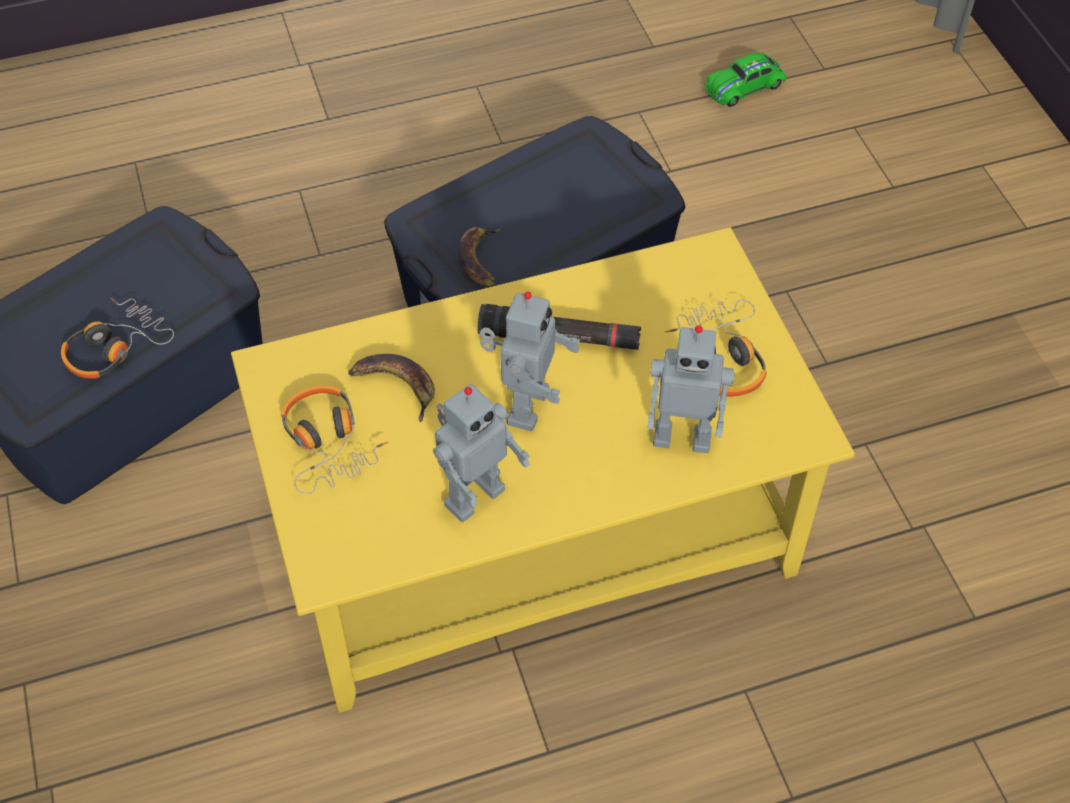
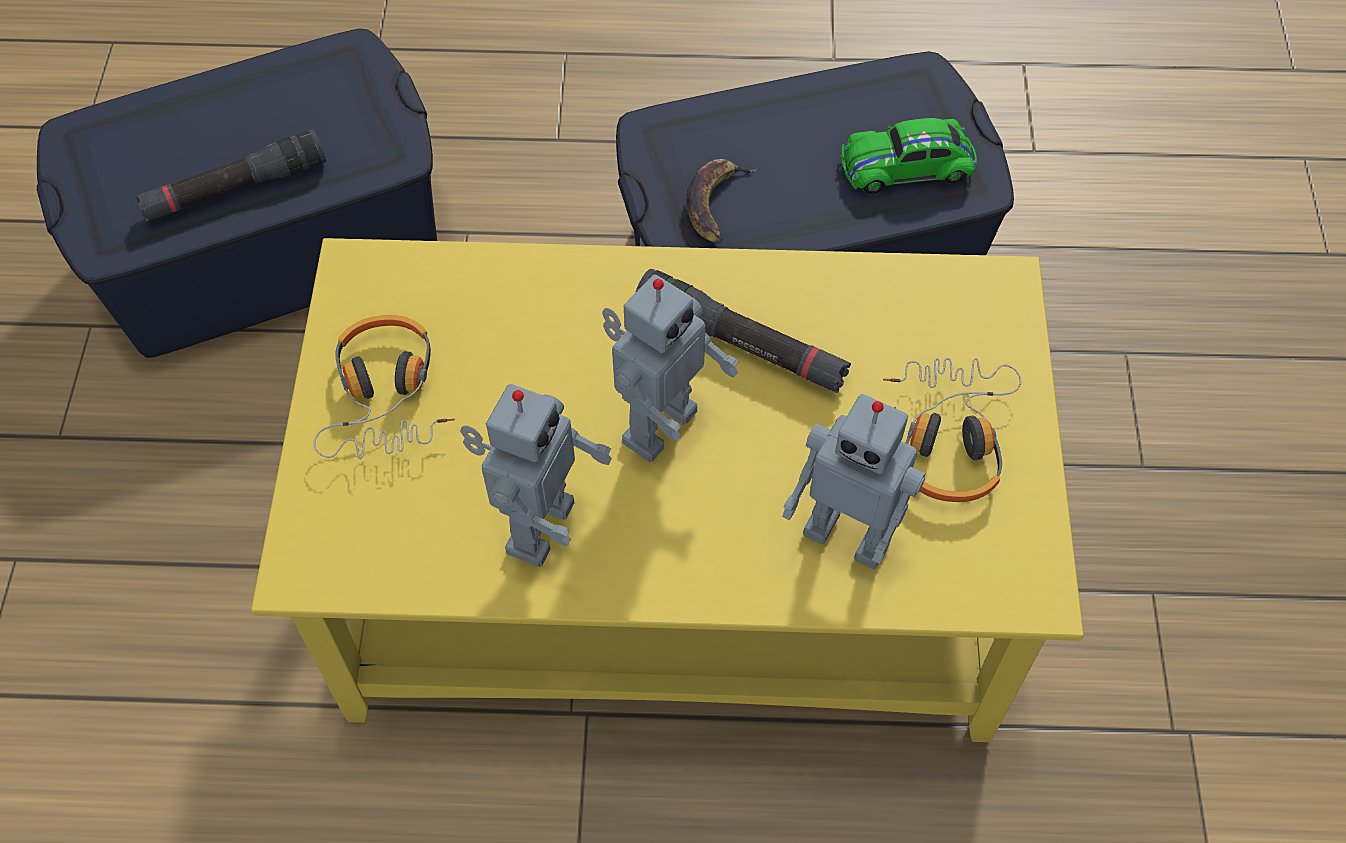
camera: 20 degrees right, 5 degrees up
(115, 347) = (236, 188): headphones -> black flashlight
(395, 386) = (502, 344): banana -> none
(472, 495) = (536, 525): toy robot -> toy robot turned 45 degrees counterclockwise
(744, 87) = (1175, 67): green toy car -> green toy car (907, 167)

